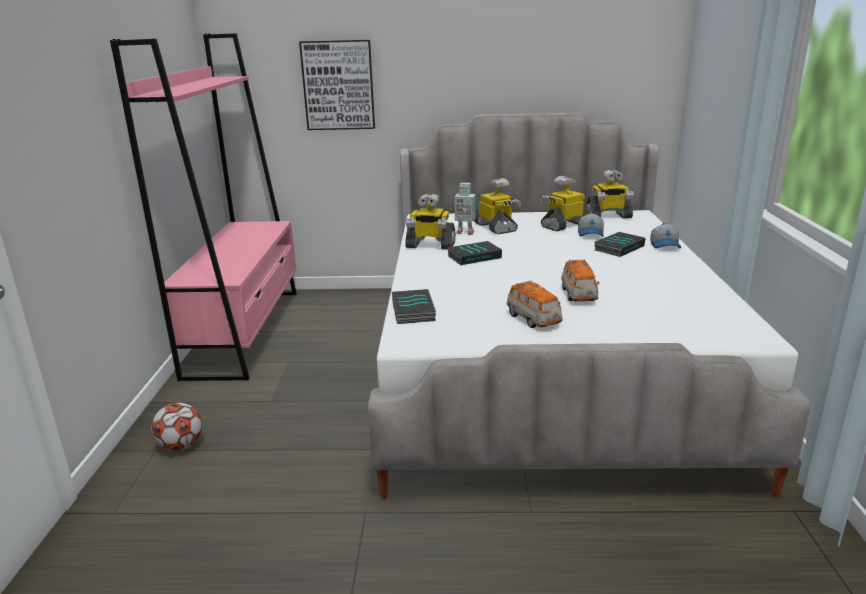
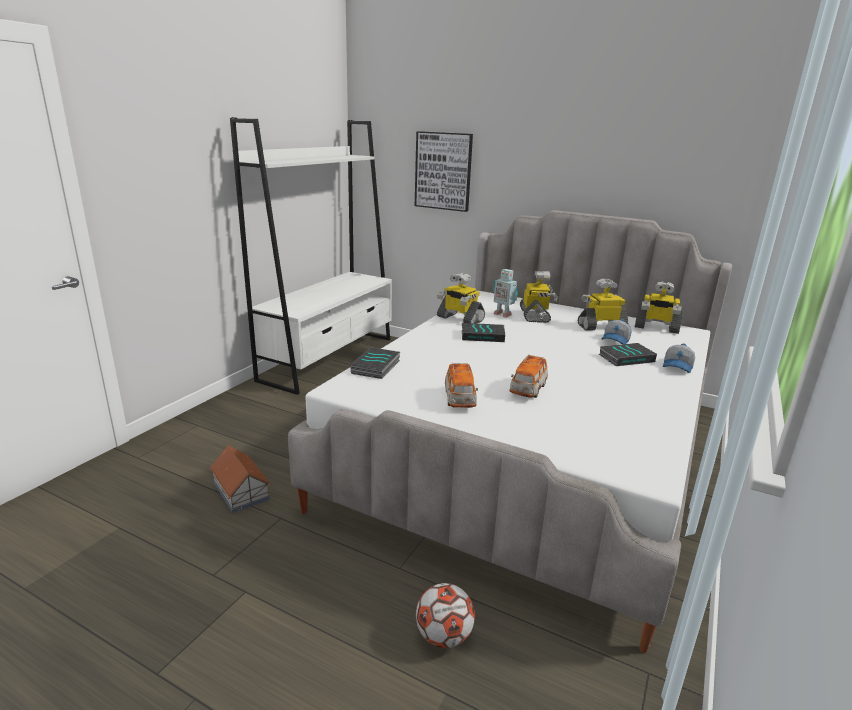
camera: 25 degrees right, 0 degrees up
(181, 446) = (214, 427): football -> football (443, 636)
(245, 331) = (329, 358): pink bookcase -> white bookcase
(290, 501) = (241, 490): none -> toy house

